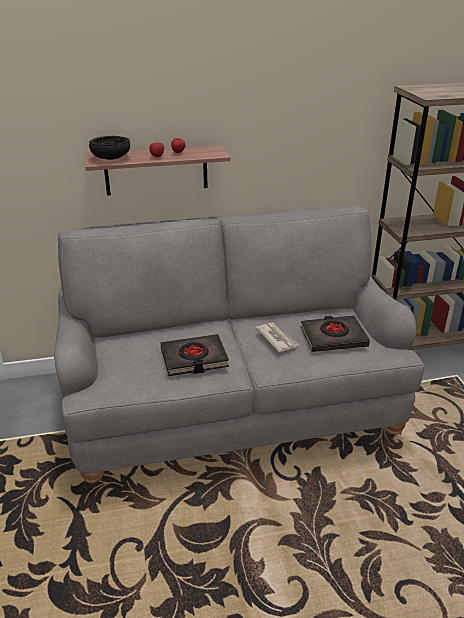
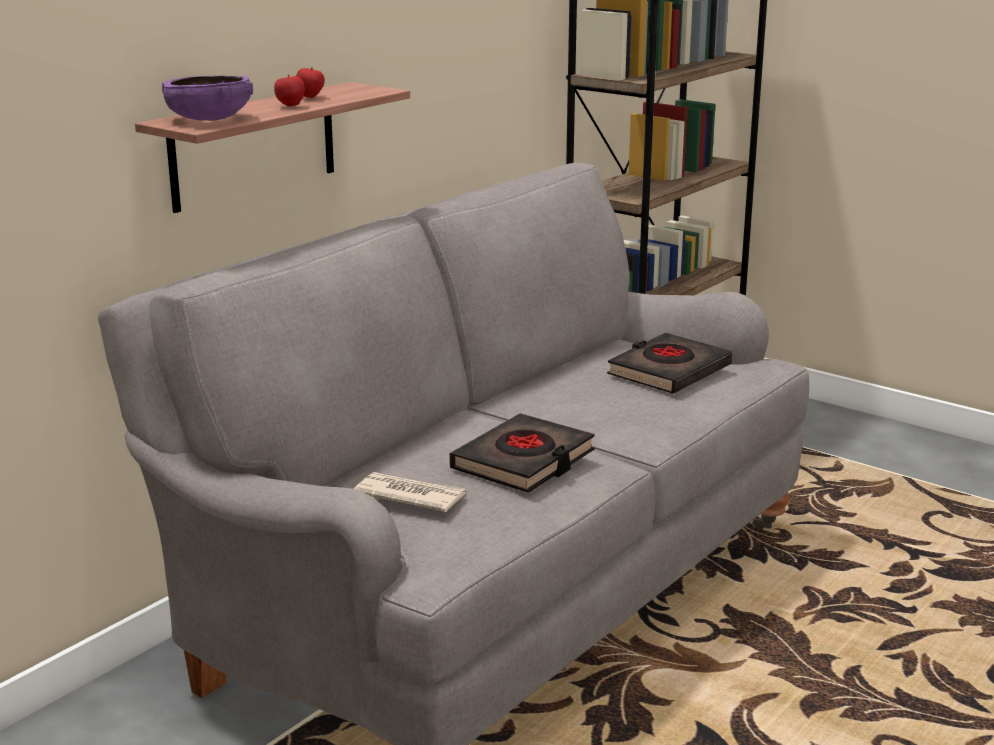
camera: 40 degrees left, 10 degrees down
(111, 158) = (210, 119): black bowl -> purple bowl
(277, 338) = (596, 398): newspaper -> newspaper (409, 496)

